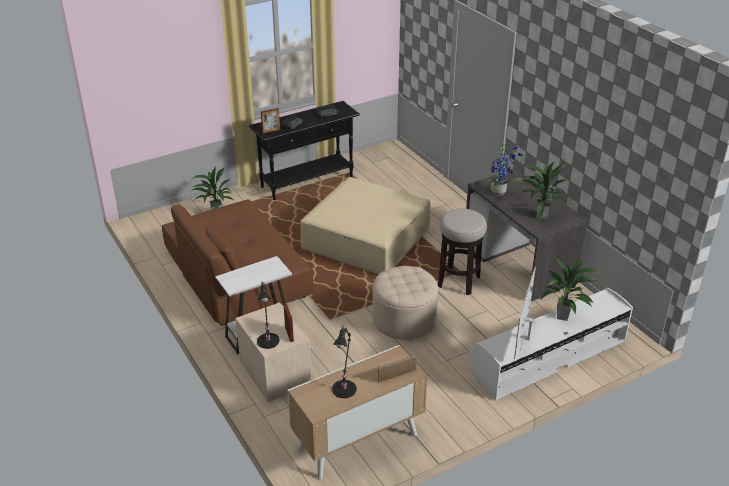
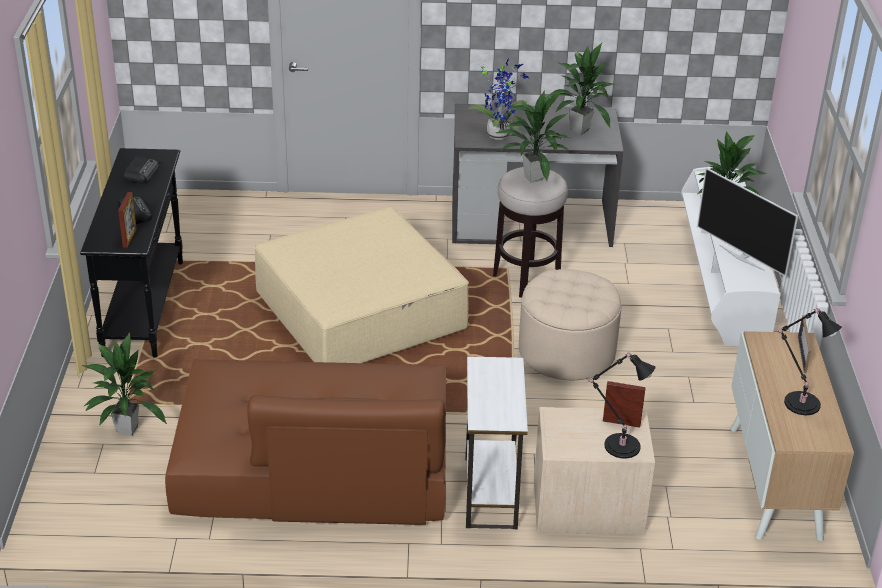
camera: 60 degrees left, 0 degrees up
(465, 217) = (532, 178): none -> potted plant

